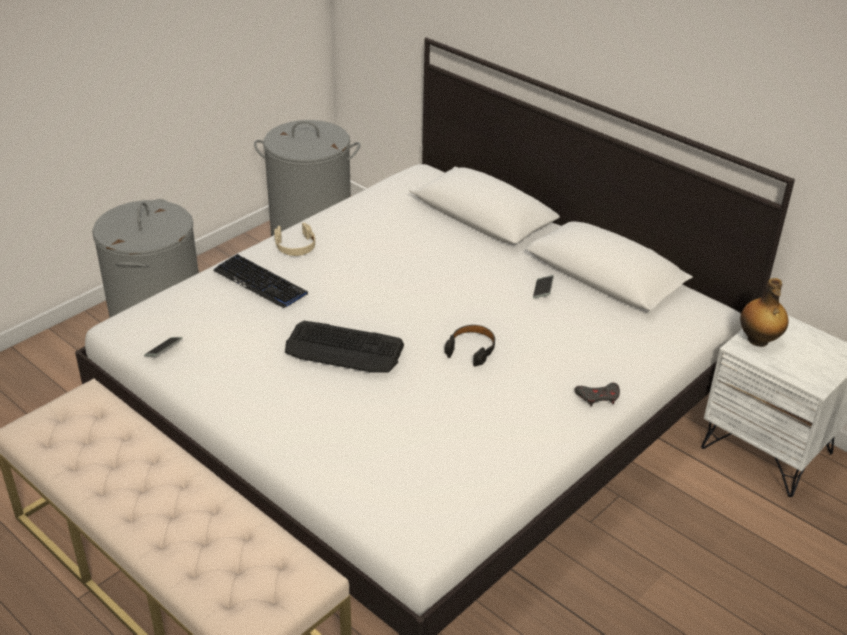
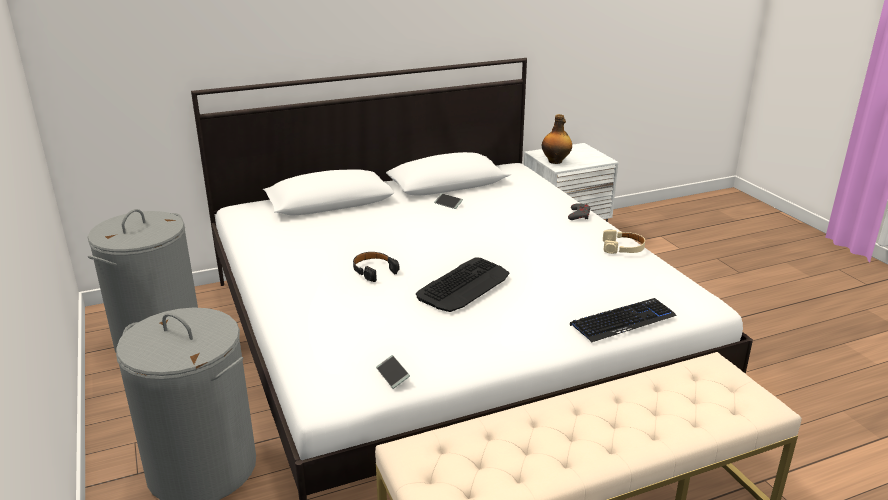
camera: 65 degrees left, 10 degrees down
(260, 282) = (330, 305): keyboard -> keyboard (623, 321)
(295, 246) = (286, 280): beige headphones -> beige headphones (623, 248)
(471, 349) = (499, 241): black headphones -> black headphones (374, 270)

